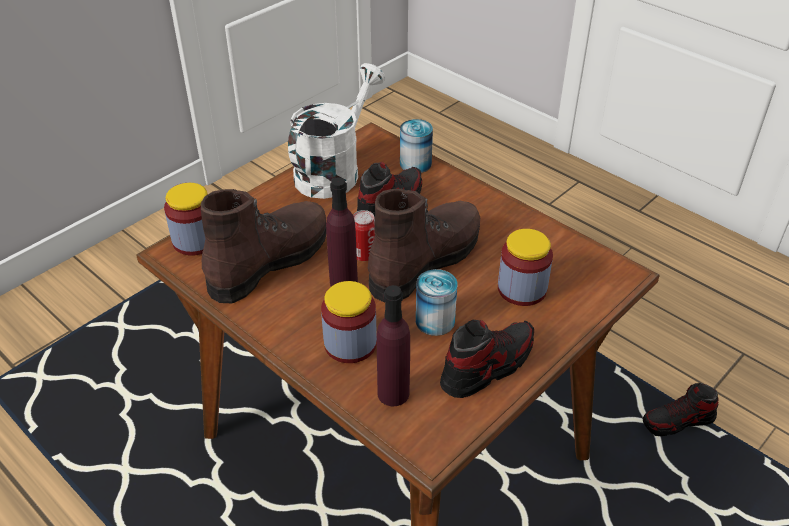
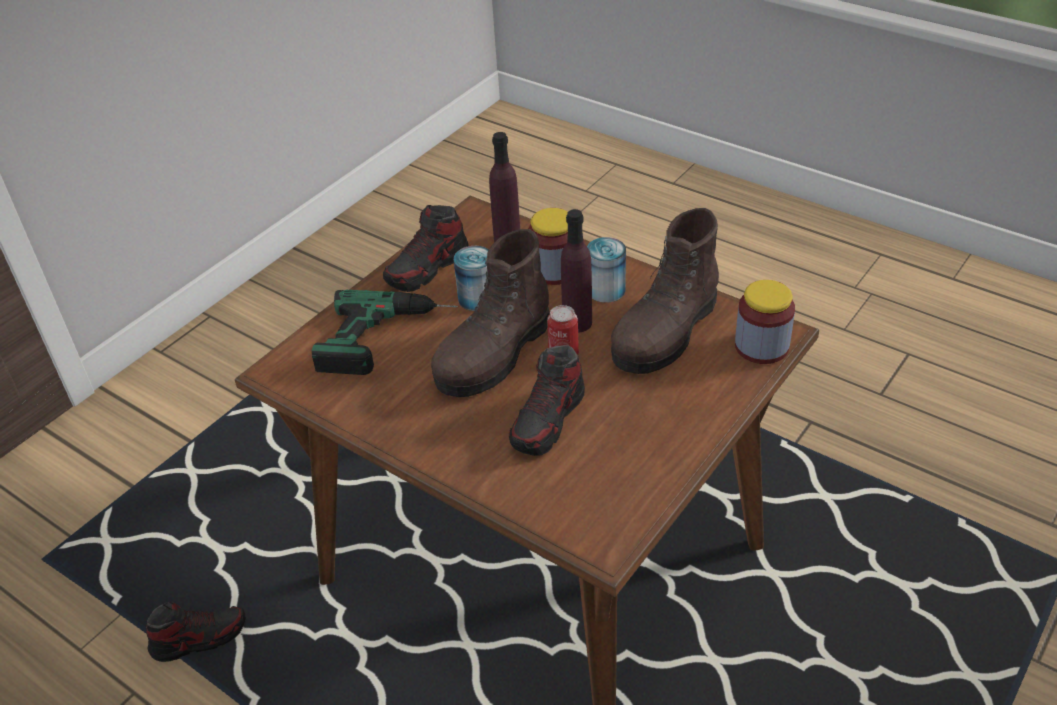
camera: 175 degrees right, 0 degrees up
(334, 171) = (639, 468): white watering can -> none
(415, 164) = (525, 496): can -> can (606, 290)
(522, 289) = (389, 338): jar -> power drill

